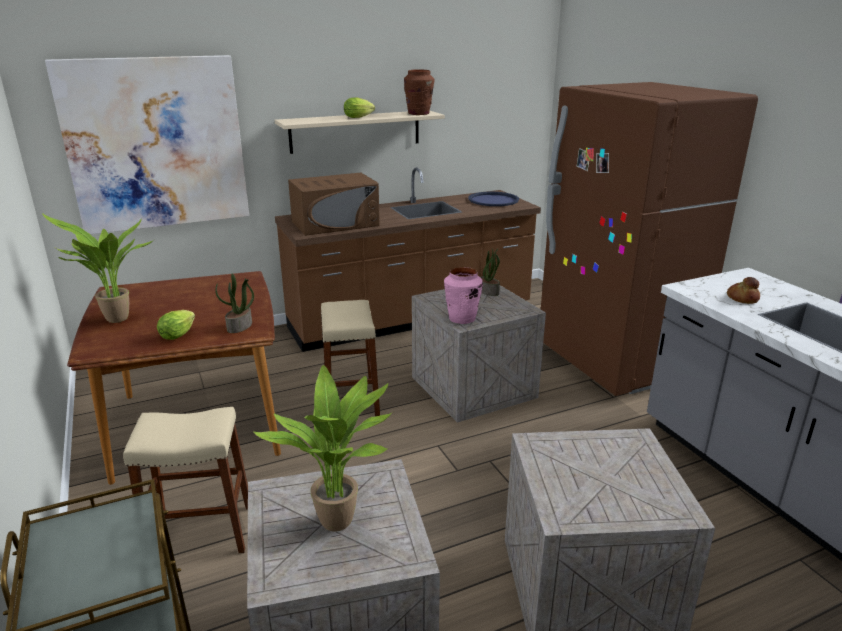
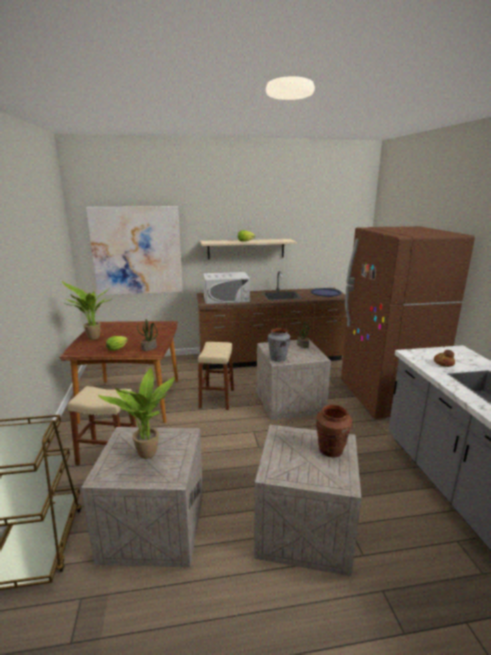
camera: 15 degrees right, 5 degrees down
(335, 223) = (226, 299): brown microwave -> white microwave
(419, 113) = (282, 240): brown vase -> brown vase (331, 450)
(462, 319) = (278, 358): pink vase -> grey vase

